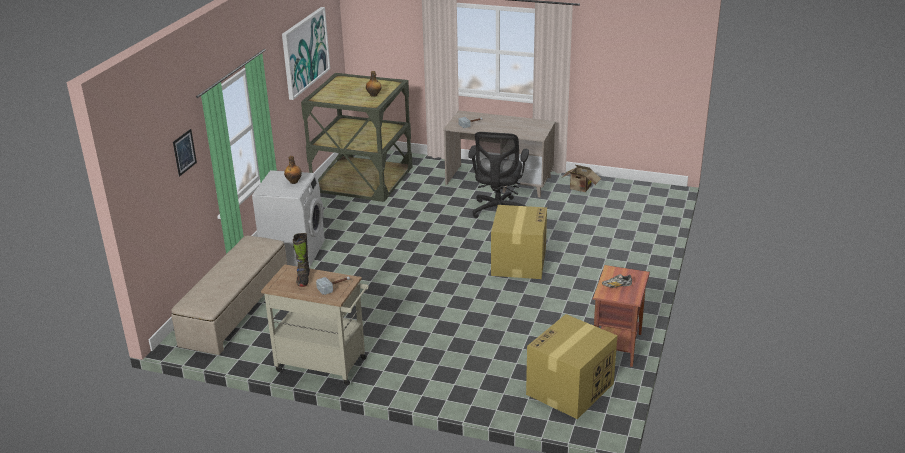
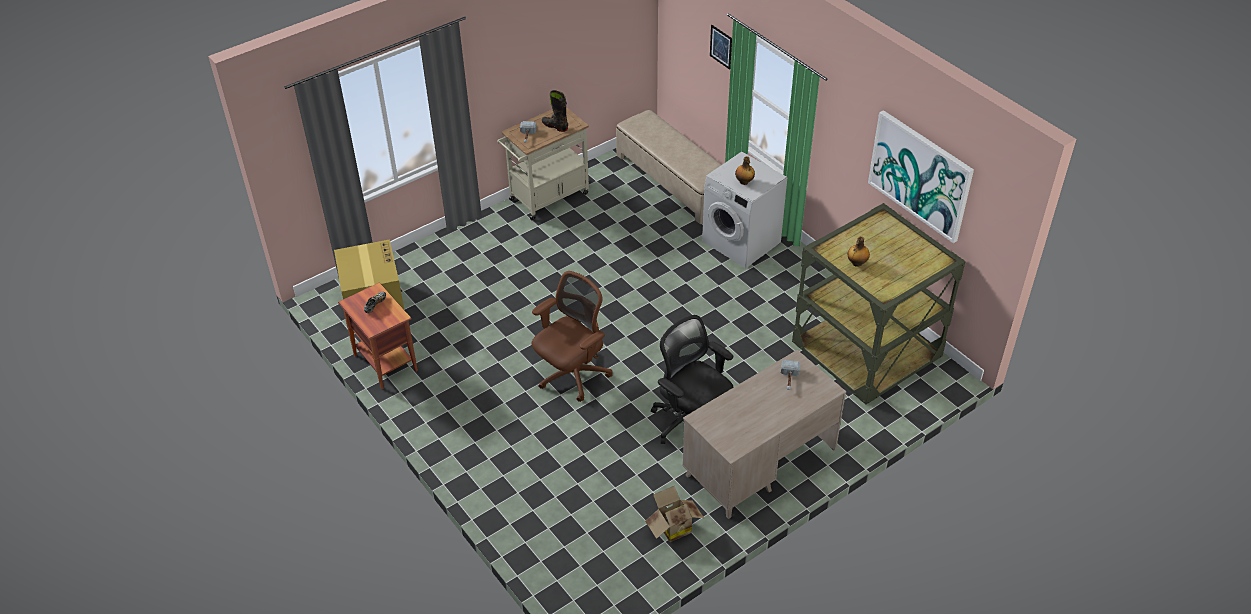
camera: 125 degrees right, 15 degrees up
(518, 262) = (571, 377): cardboard box -> brown office chair

